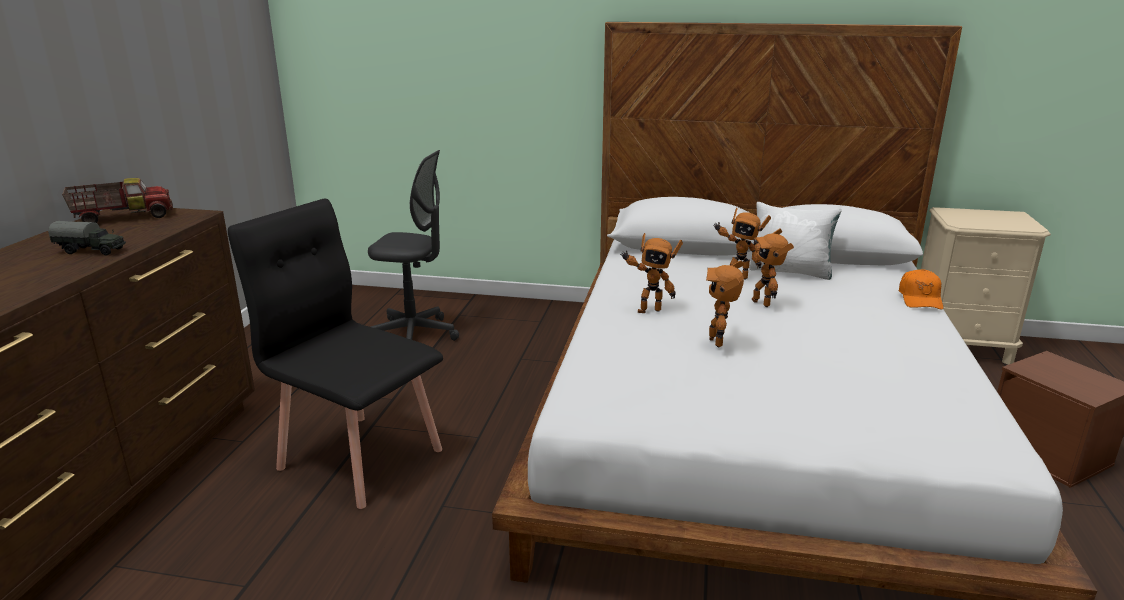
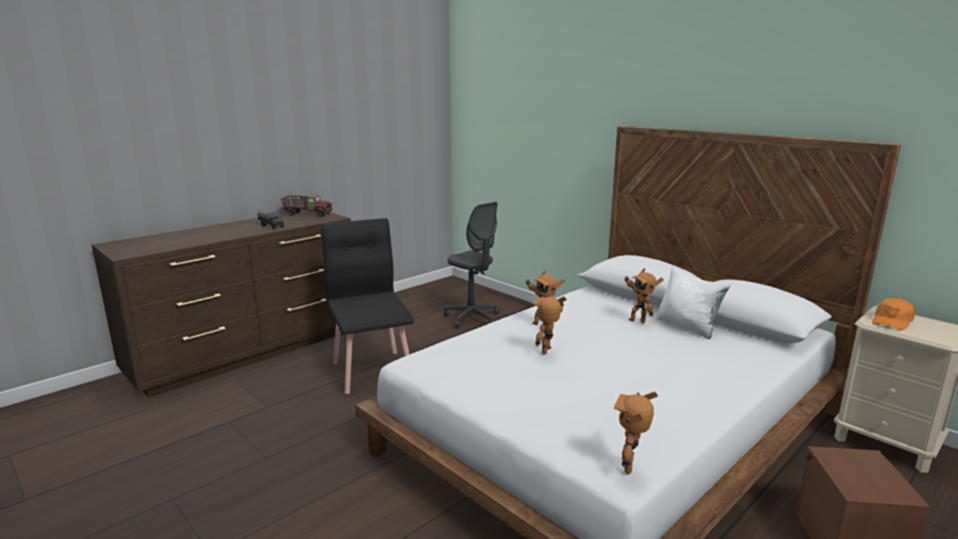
camera: 35 degrees right, 5 degrees down
(763, 302) = (625, 339): toy robot -> toy robot (630, 467)
(920, 299) = (762, 370): orange cap -> orange cap (892, 321)

